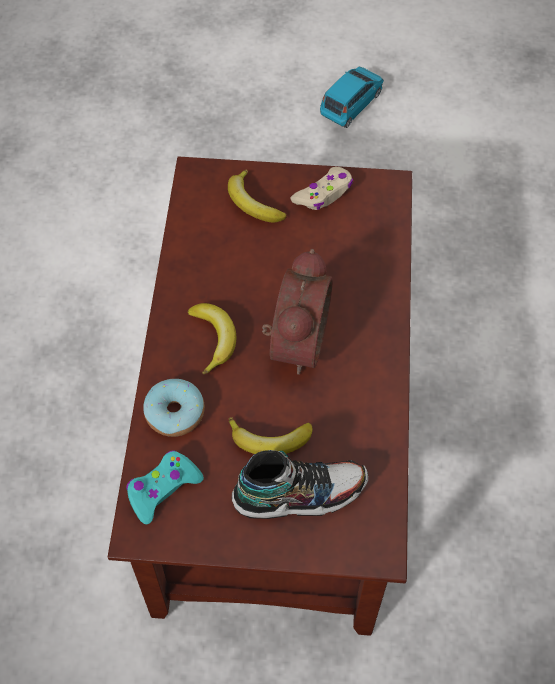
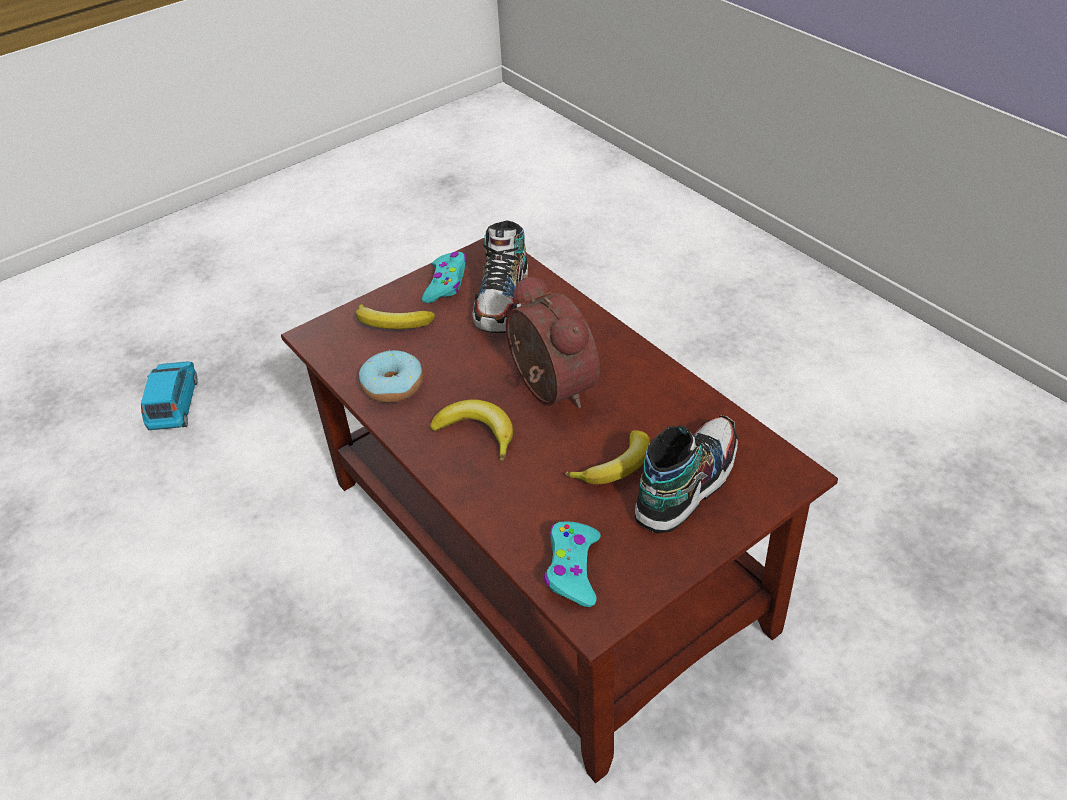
camera: 40 degrees left, 15 degrees down
(175, 413) = (511, 507): donut -> donut (393, 386)
(324, 194) = (446, 283): beige game controller -> turquoise game controller
(345, 241) = (503, 302): none -> shoe
(351, 104) = (336, 286): blue toy car -> blue toy car (174, 404)

